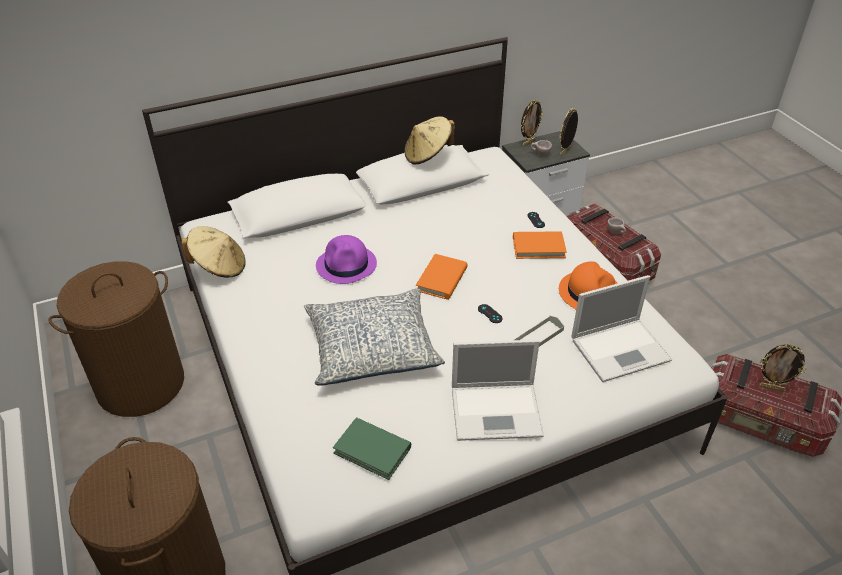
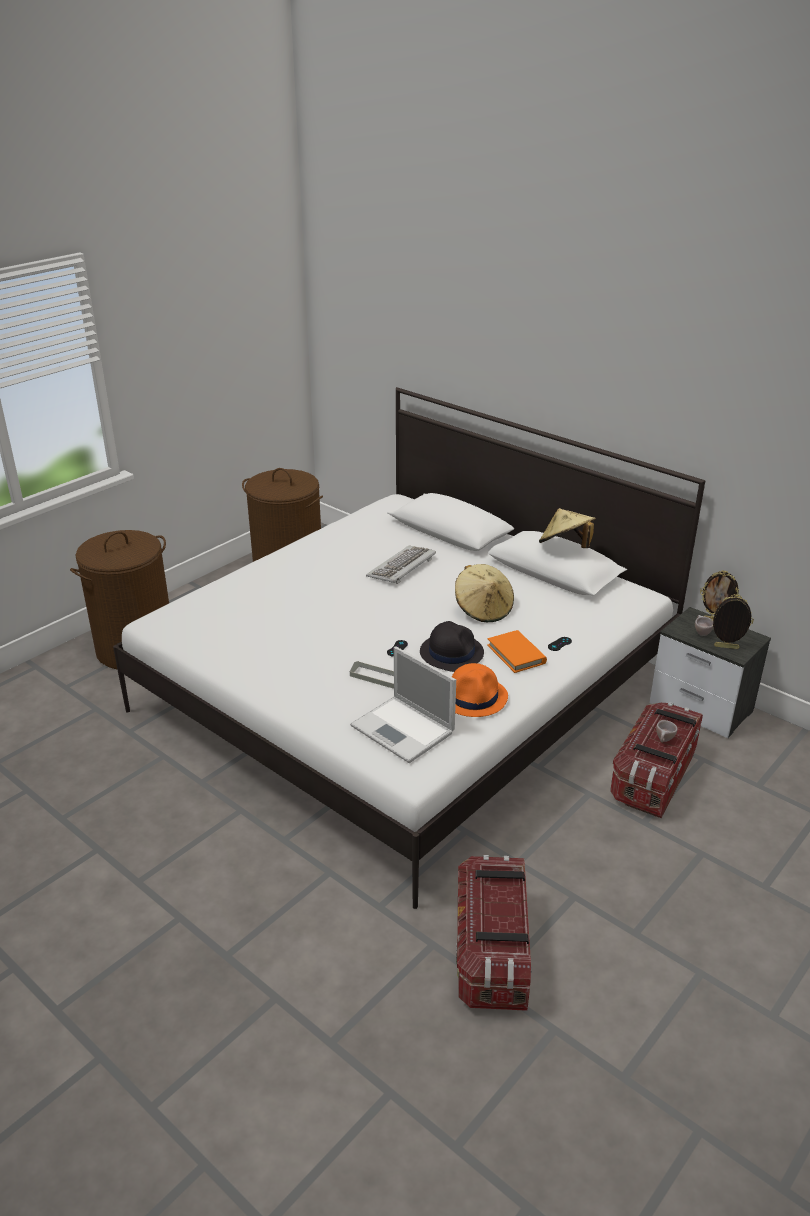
camera: 65 degrees right, 10 degrees down
(219, 267) = (355, 519): beige hat -> beige hat (483, 609)
(347, 265) = (402, 567): purple hat -> keyboard
(372, 348) = (313, 604): pillow -> none
(372, 450) = (206, 630): green book -> none
(442, 279) = (422, 614): orange book -> none
(498, 411) = (280, 678): laptop -> none
(515, 282) = (451, 652): none -> black hat
(772, 387) = (497, 905): picture frame -> none

